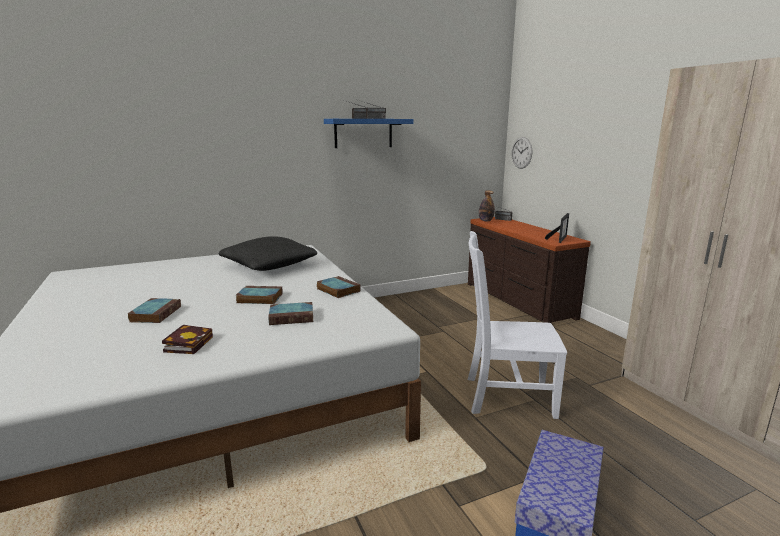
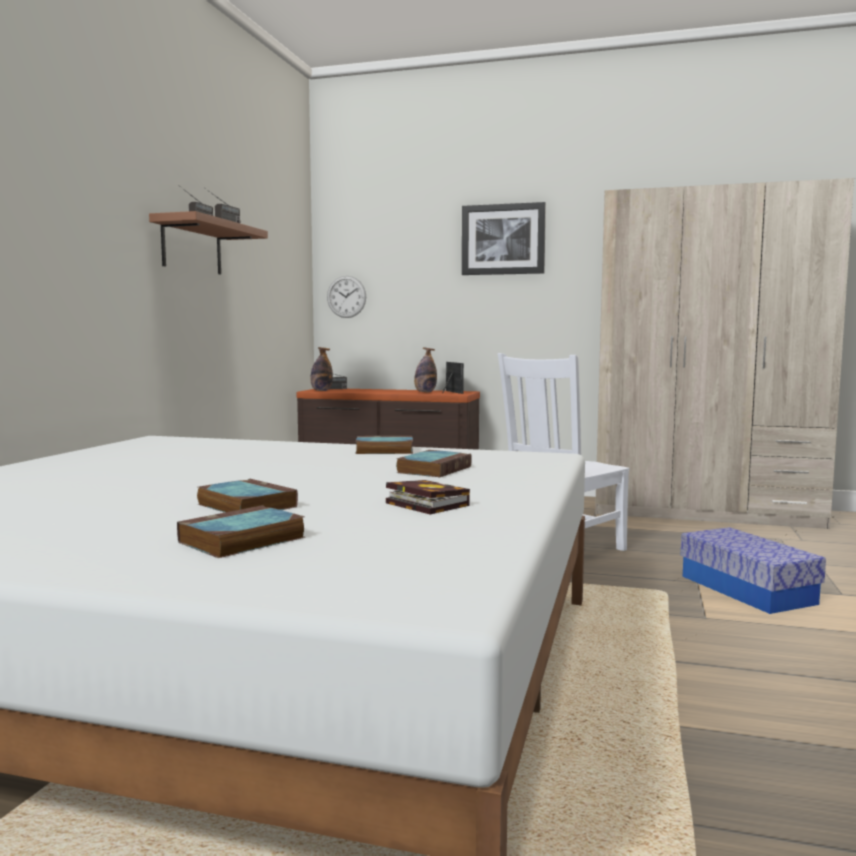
camera: 50 degrees left, 10 degrees down
(258, 298) = (323, 470): book -> book (241, 540)
(269, 266) = (188, 454): black pillow -> none
(363, 133) = (192, 247): blue shelf -> brown shelf
(542, 235) = (425, 392): none -> bottle
(627, 110) = (503, 239): none -> picture

